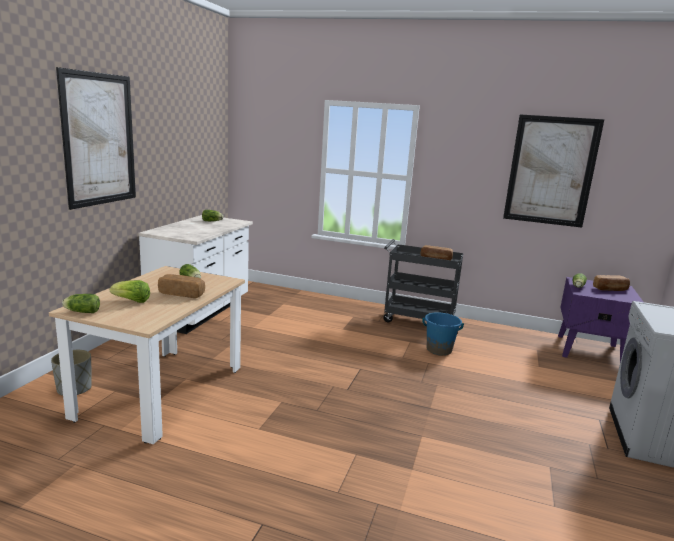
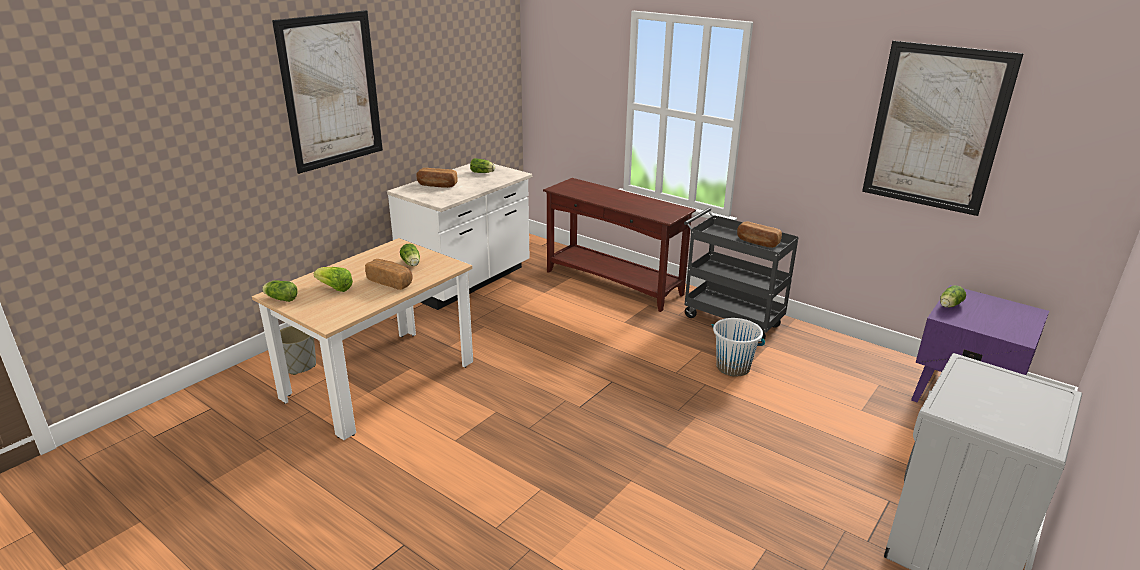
camera: 20 degrees right, 10 degrees up
(318, 305) = (614, 283): none -> brown console table
(439, 350) = (733, 367): blue bucket -> white bucket
(610, 289) = (1002, 315): bread -> bread (437, 185)

